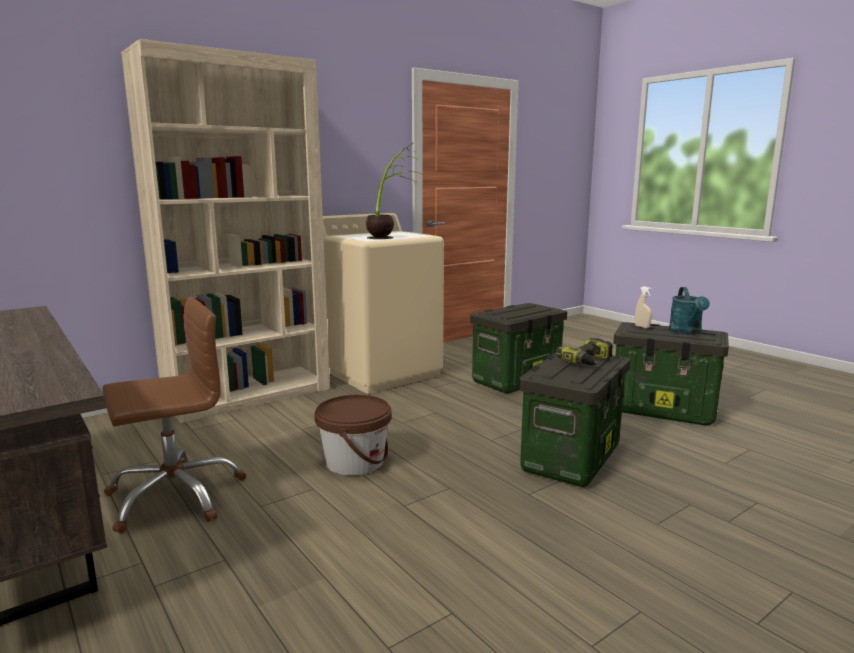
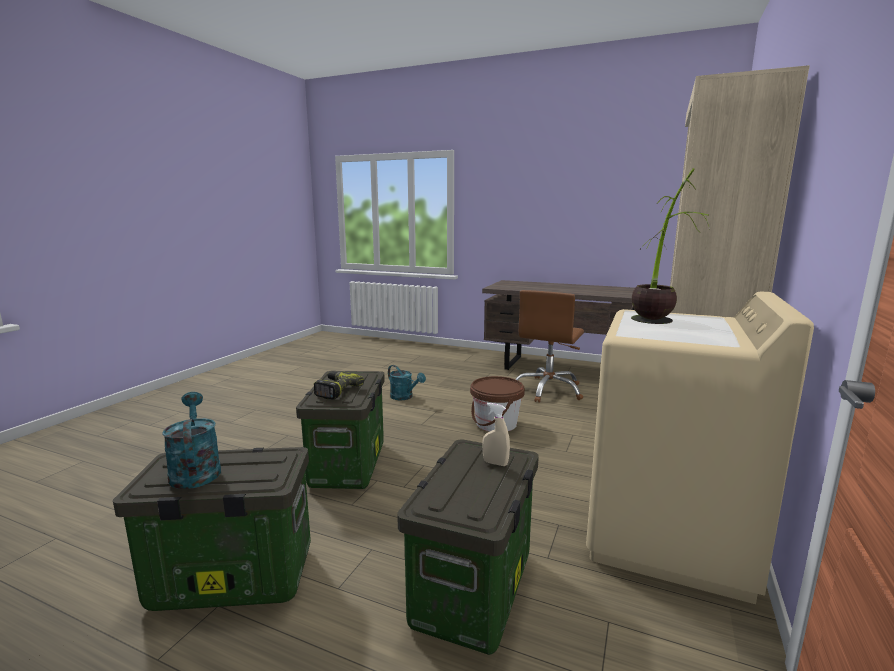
camera: 150 degrees right, 0 degrees up
(422, 558) = (404, 397): none -> turquoise watering can
(642, 327) = (261, 470): beige spray bottle -> beige spray bottle (495, 463)

